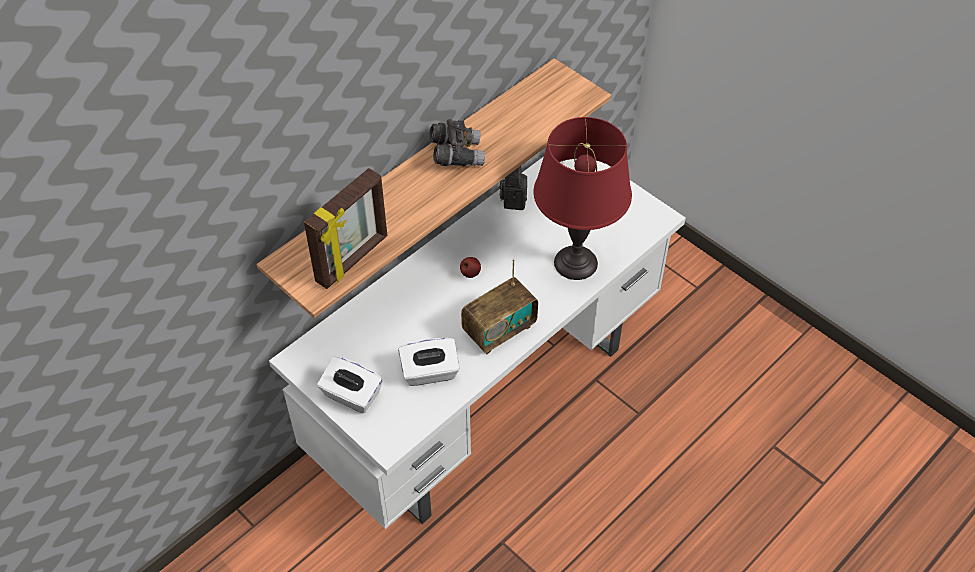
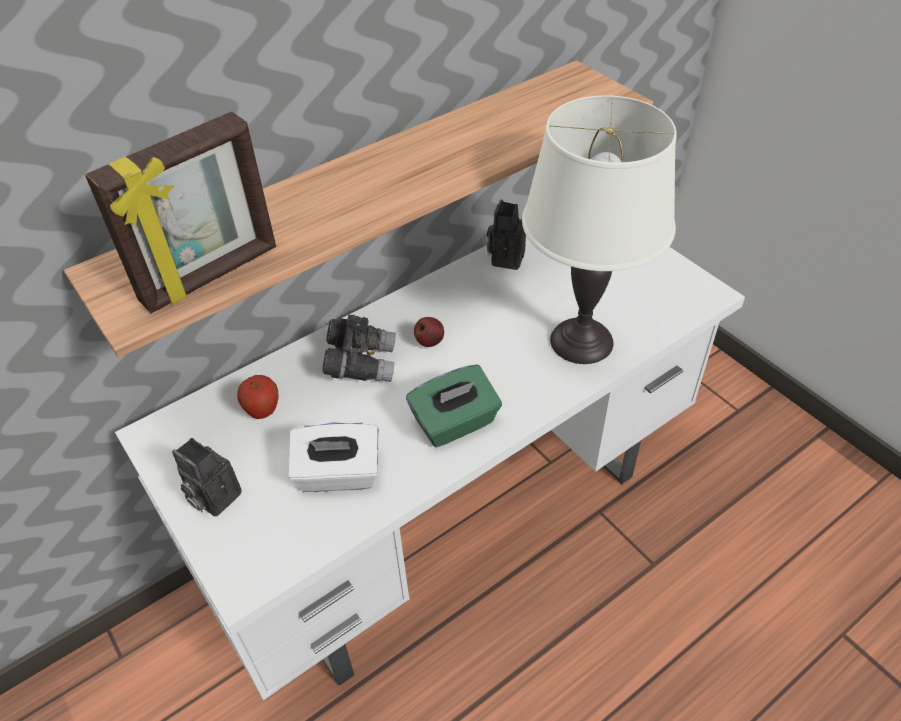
camera: 10 degrees right, 5 degrees down
(351, 396) = (212, 497): white tissue box -> camera
(367, 336) = (263, 412): none -> apple
(456, 155) = (414, 155): grey binoculars -> grey binoculars (361, 363)
(499, 330) = (455, 423): radio -> green tissue box
(575, 262) = (581, 341): red table lamp -> white table lamp

